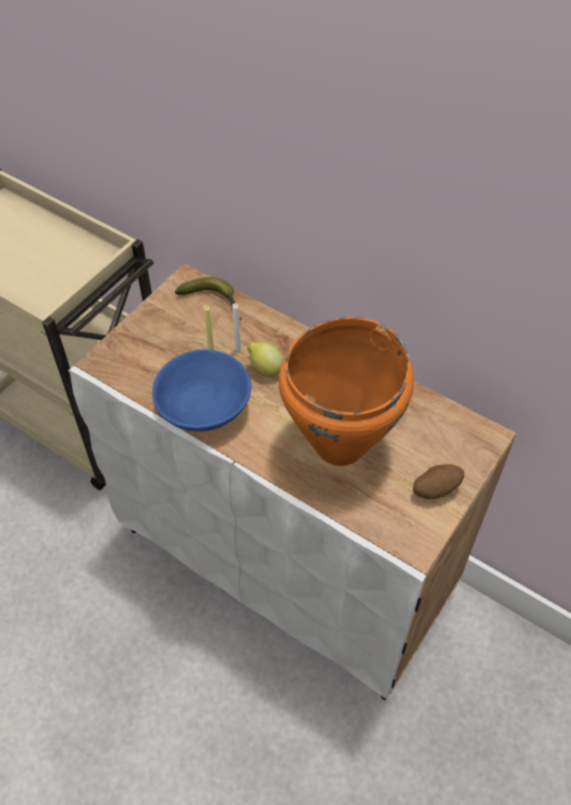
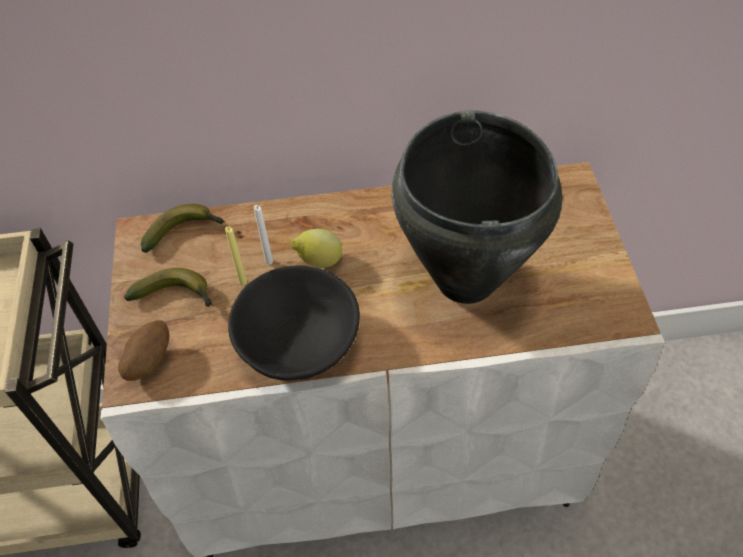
camera: 40 degrees left, 0 degrees up
(169, 332) = (177, 296): none -> banana
(203, 407) = (297, 343): blue bowl -> black bowl
(338, 446) = (464, 280): orange cooking pot -> black cooking pot
(435, 489) = (585, 255): potato -> potato (149, 361)

